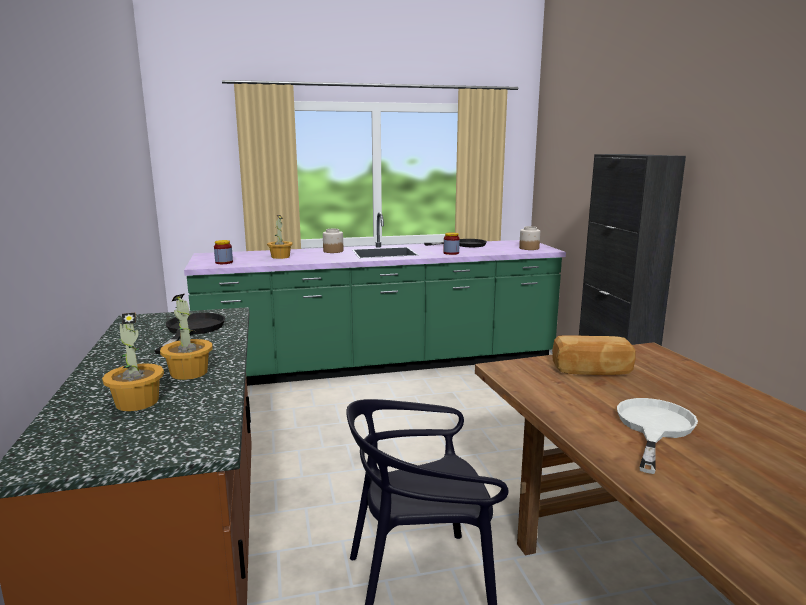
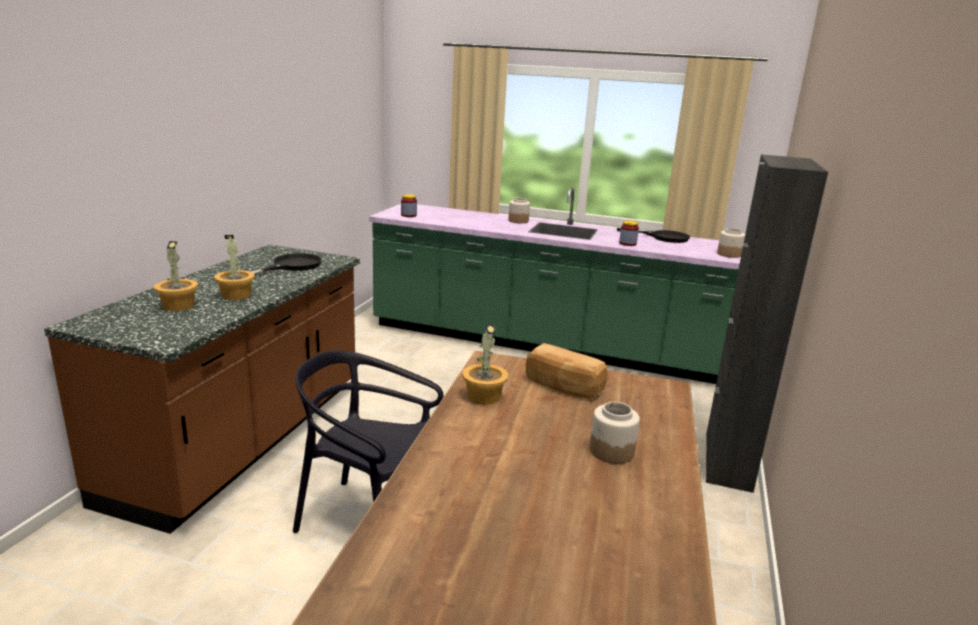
camera: 30 degrees right, 5 degrees up
(280, 257) = (462, 218): potted plant -> potted plant (483, 396)
(653, 428) = (514, 445): white frying pan -> none
(713, 406) = (611, 451): none -> jar

